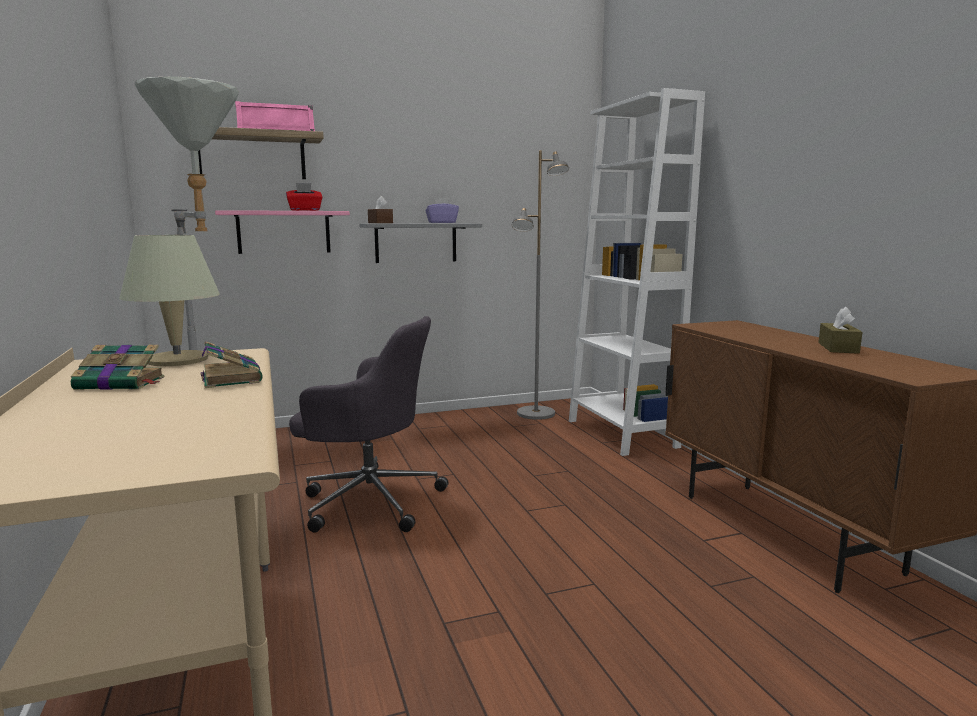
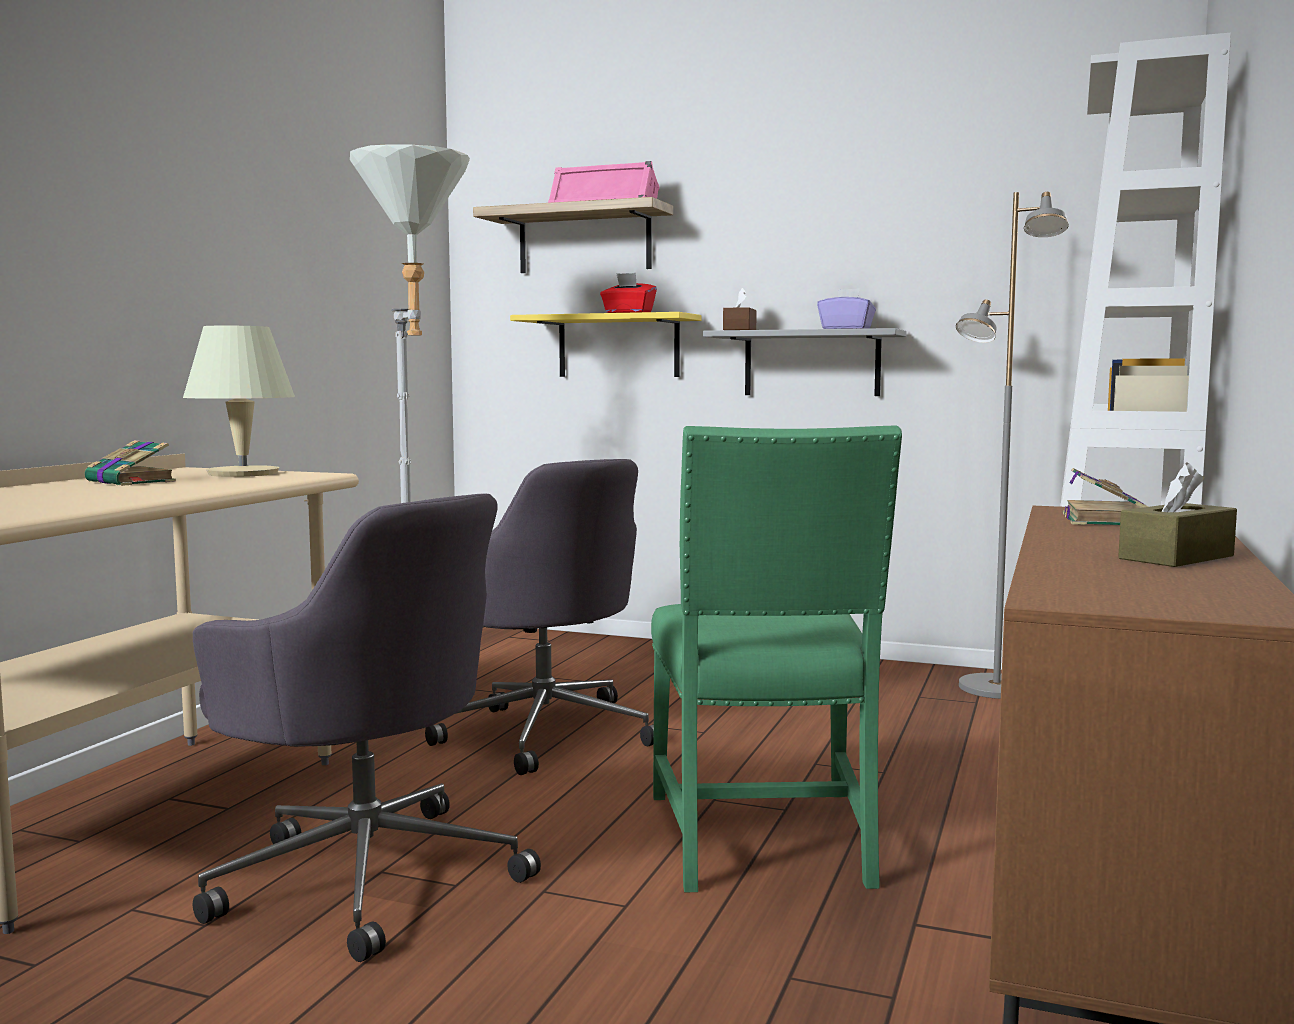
camera: 40 degrees right, 5 degrees down
(231, 378) = (212, 487): book -> book (1105, 520)
(284, 232) = (618, 346): pink shelf -> yellow shelf
(440, 629) = (366, 875): none -> grey office chair
(586, 524) = (764, 841): none -> green chair

